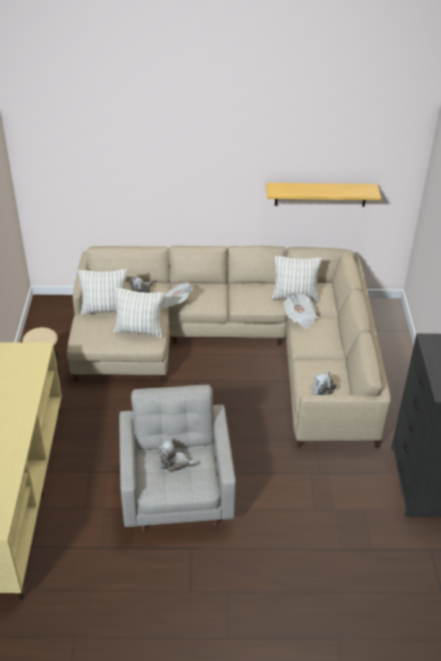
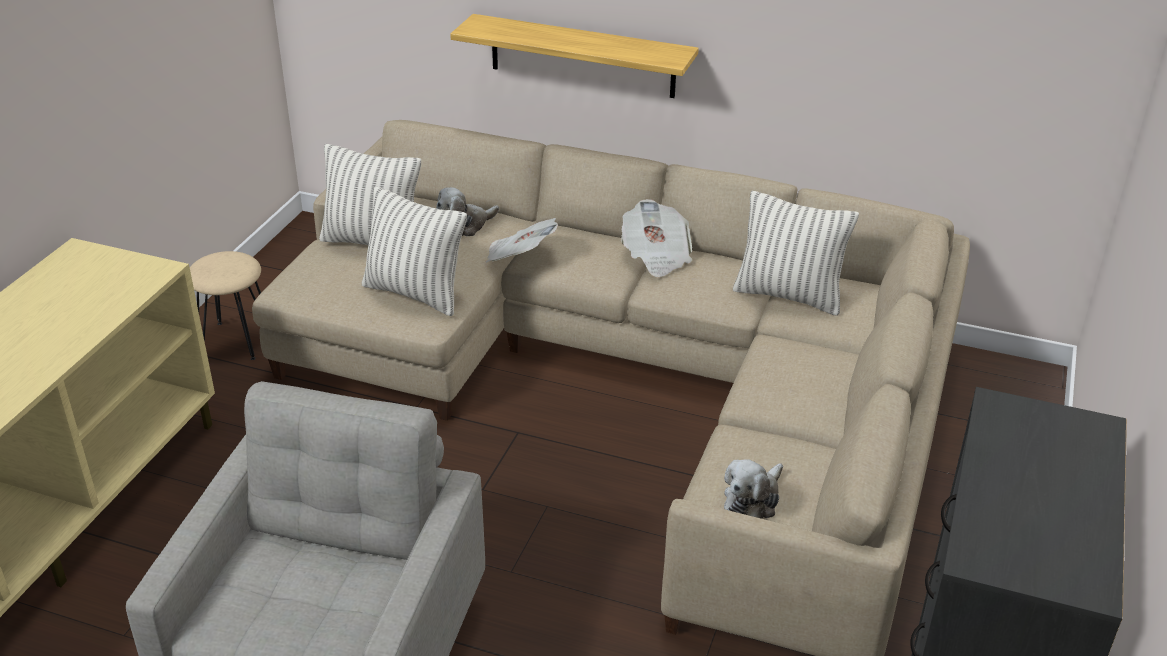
camera: 20 degrees right, 5 degrees down
(175, 463) = (308, 580): plush toy -> none
(300, 318) = (776, 339): newspaper -> newspaper (656, 256)
(320, 194) = (892, 73): shelf -> shelf (582, 56)

